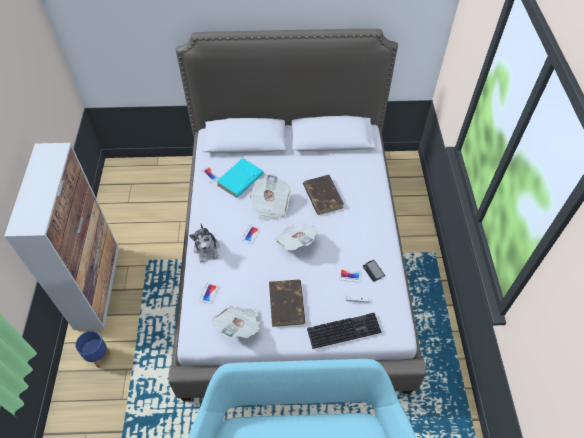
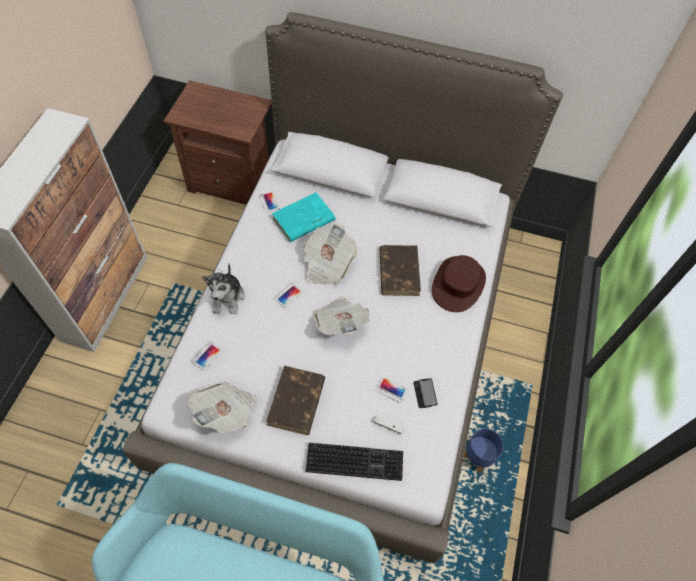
camera: 15 degrees right, 5 degrees up
(98, 356) = (75, 383): blue planter -> blue planter (478, 457)
(164, 174) = (232, 182): none -> brown nightstand
(366, 193) = (458, 284): none -> brown hat

